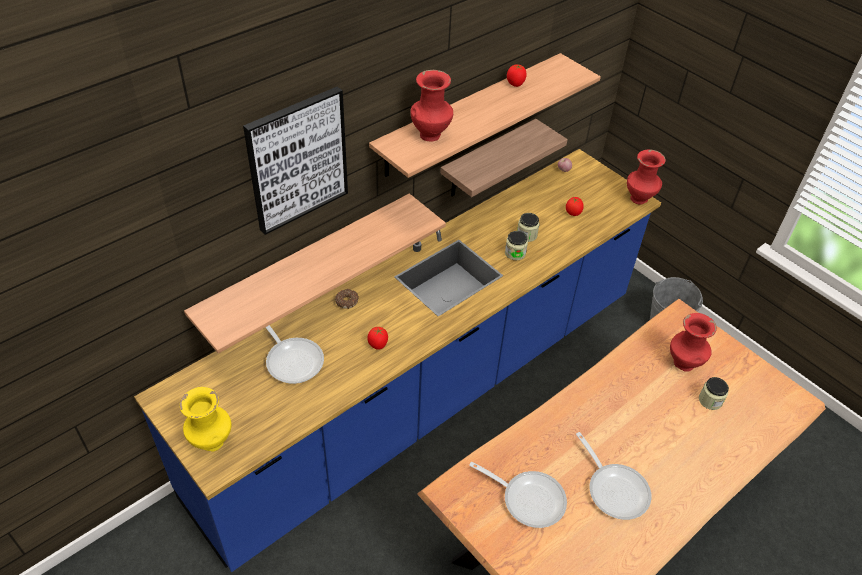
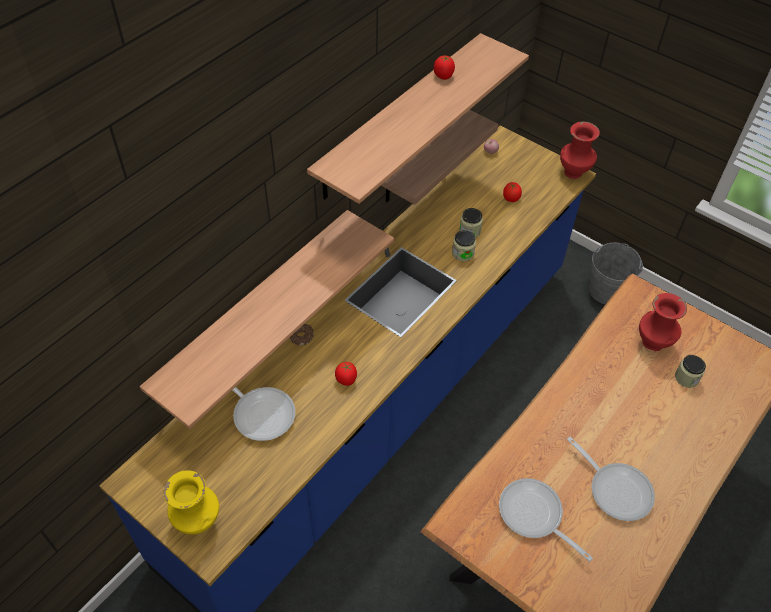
camera: 10 degrees left, 5 degrees up
(297, 160) = (239, 205): picture -> none
(431, 135) = (371, 150): red vase -> none
(528, 498) = (534, 516): frying pan -> frying pan turned 150 degrees counterclockwise

